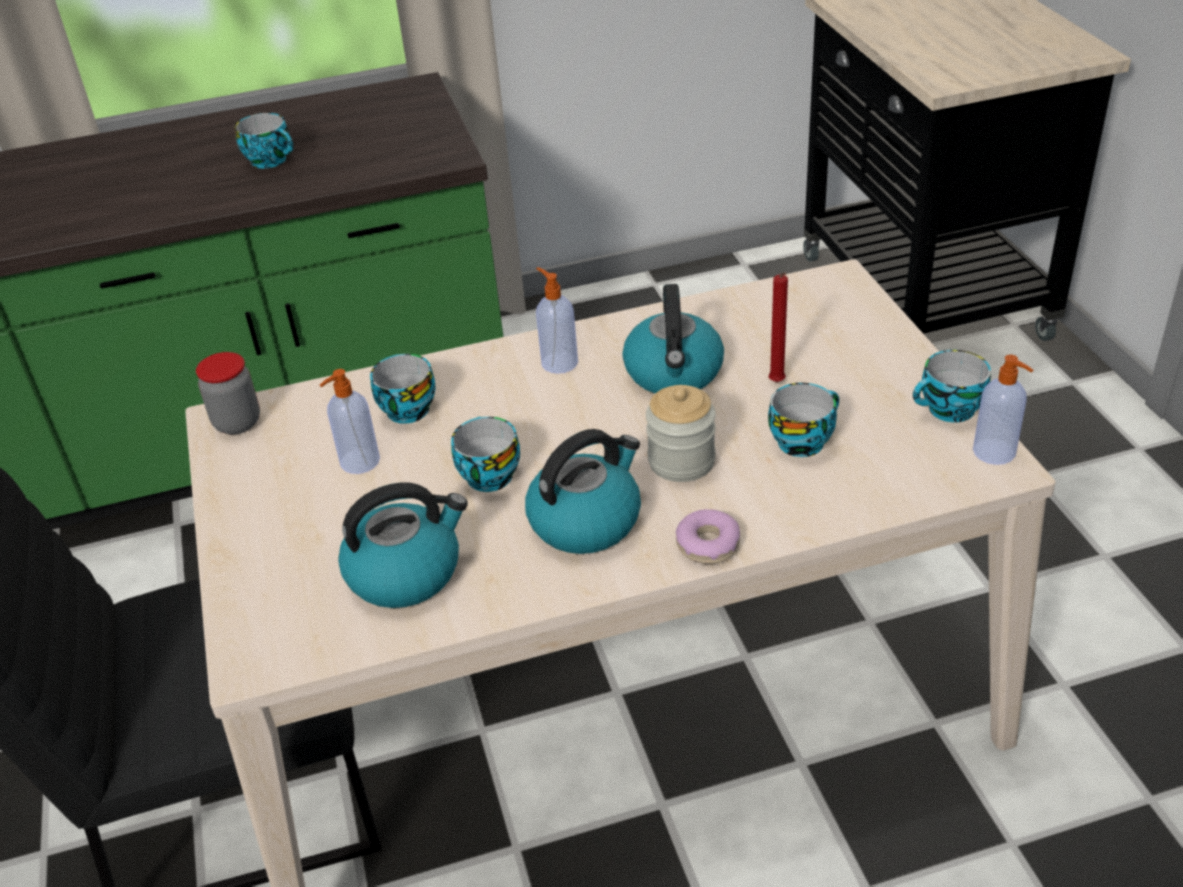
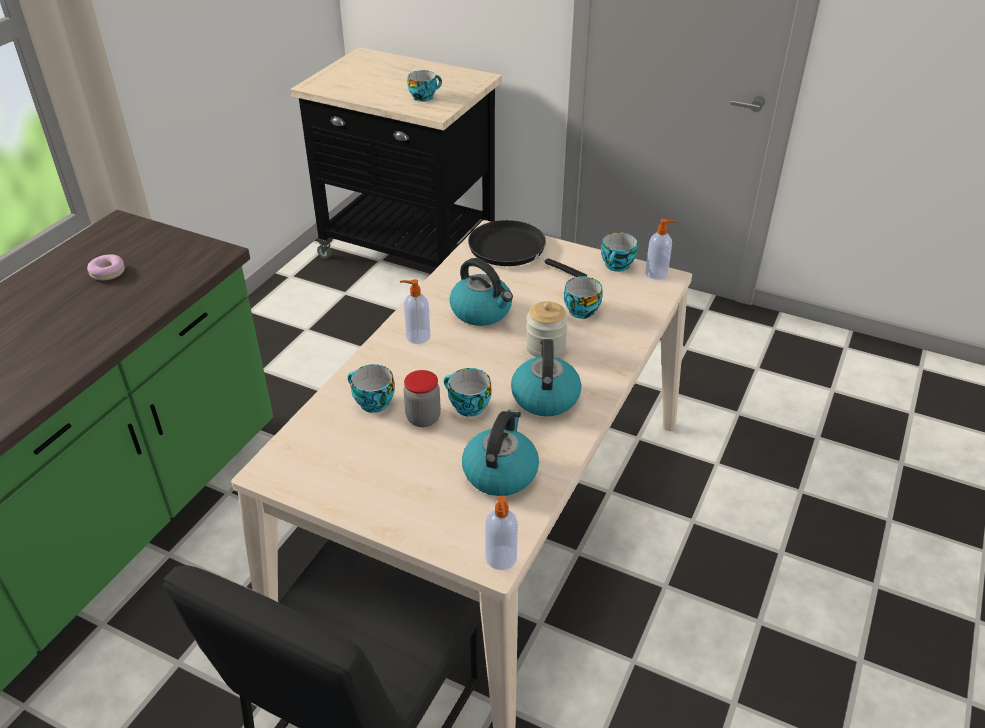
camera: 50 degrees left, 0 degrees up
(237, 422) = (281, 468): jar -> jar (423, 418)
(271, 160) = (87, 307): cup -> cup (424, 97)
(358, 462) = (390, 442): soap dispenser -> soap dispenser (501, 559)
(708, 544) = (609, 373): donut -> donut (107, 272)
(777, 384) = (534, 291): red candle -> none
(830, 316) = (512, 250): none -> black frying pan

